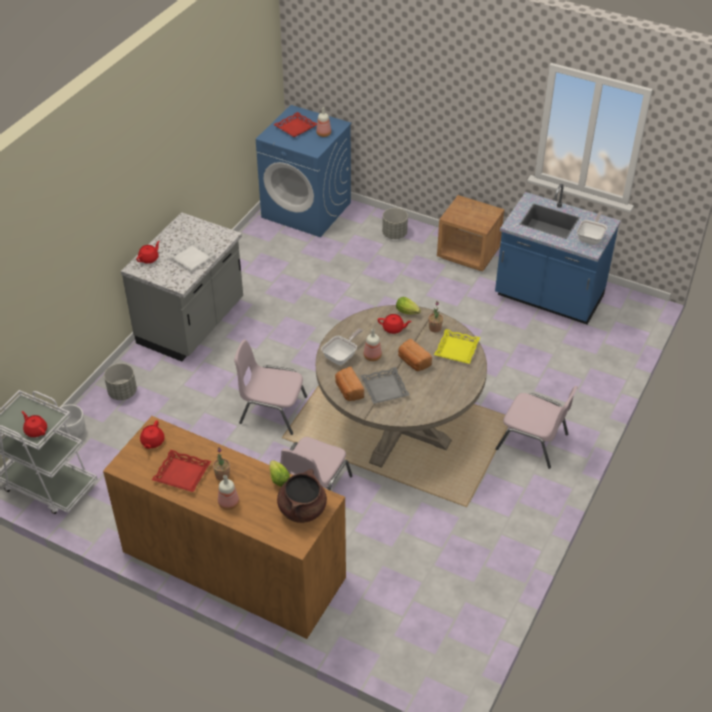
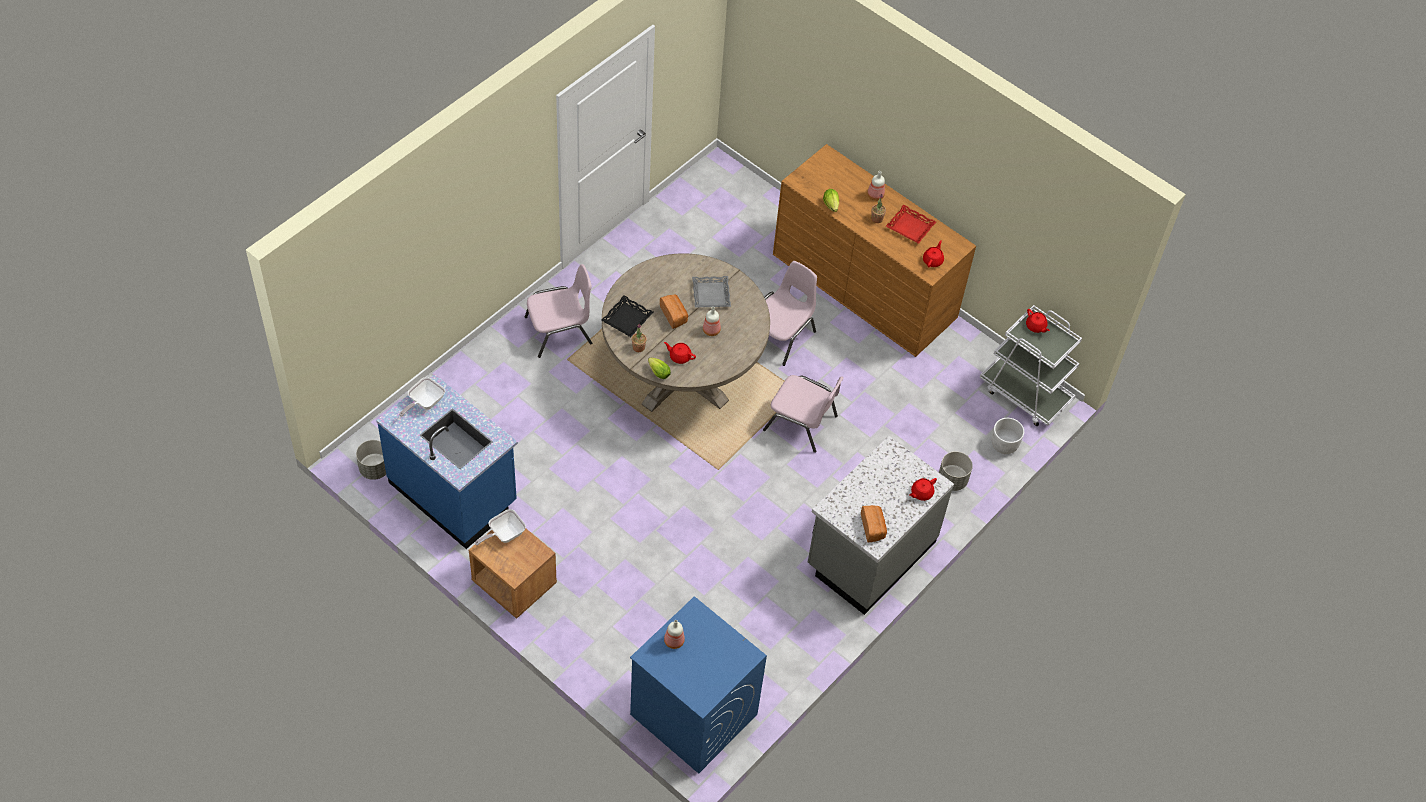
camera: 170 degrees left, 10 degrees up
(192, 257) = (873, 483): white tray -> none
(295, 127) = (708, 664): red tray -> none
(302, 509) = (817, 178): brown cooking pot -> none
(342, 356) = (740, 337): frying pan -> frying pan (504, 534)
(348, 391) = (745, 300): bread -> bread (873, 528)
(394, 234) = (592, 640): grey planter -> grey planter (374, 469)
(456, 349) = (627, 319): yellow tray -> black tray
(533, 442) = (559, 331): pink chair -> pink chair turned 120 degrees clockwise

